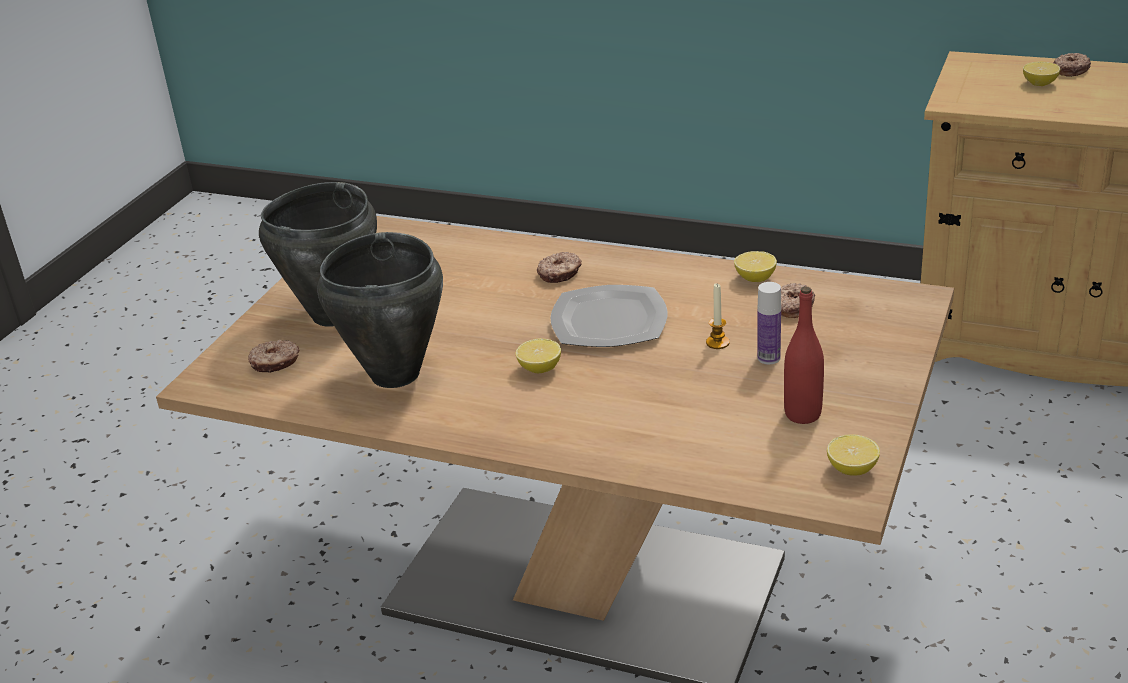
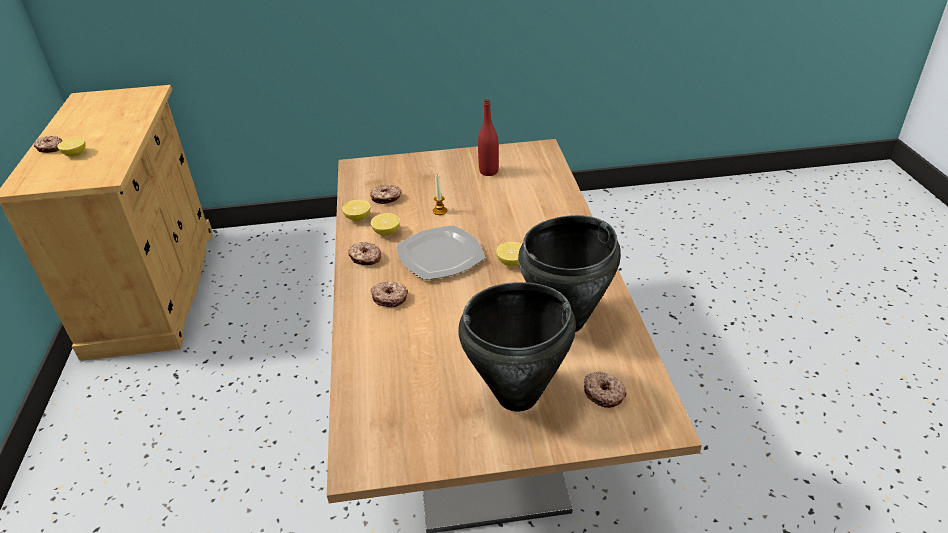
camera: 120 degrees left, 5 degrees up
(654, 270) = (365, 258): none -> donut
(768, 358) = (445, 192): bottle -> none
(852, 469) = (521, 151): lemon -> lemon (386, 232)

